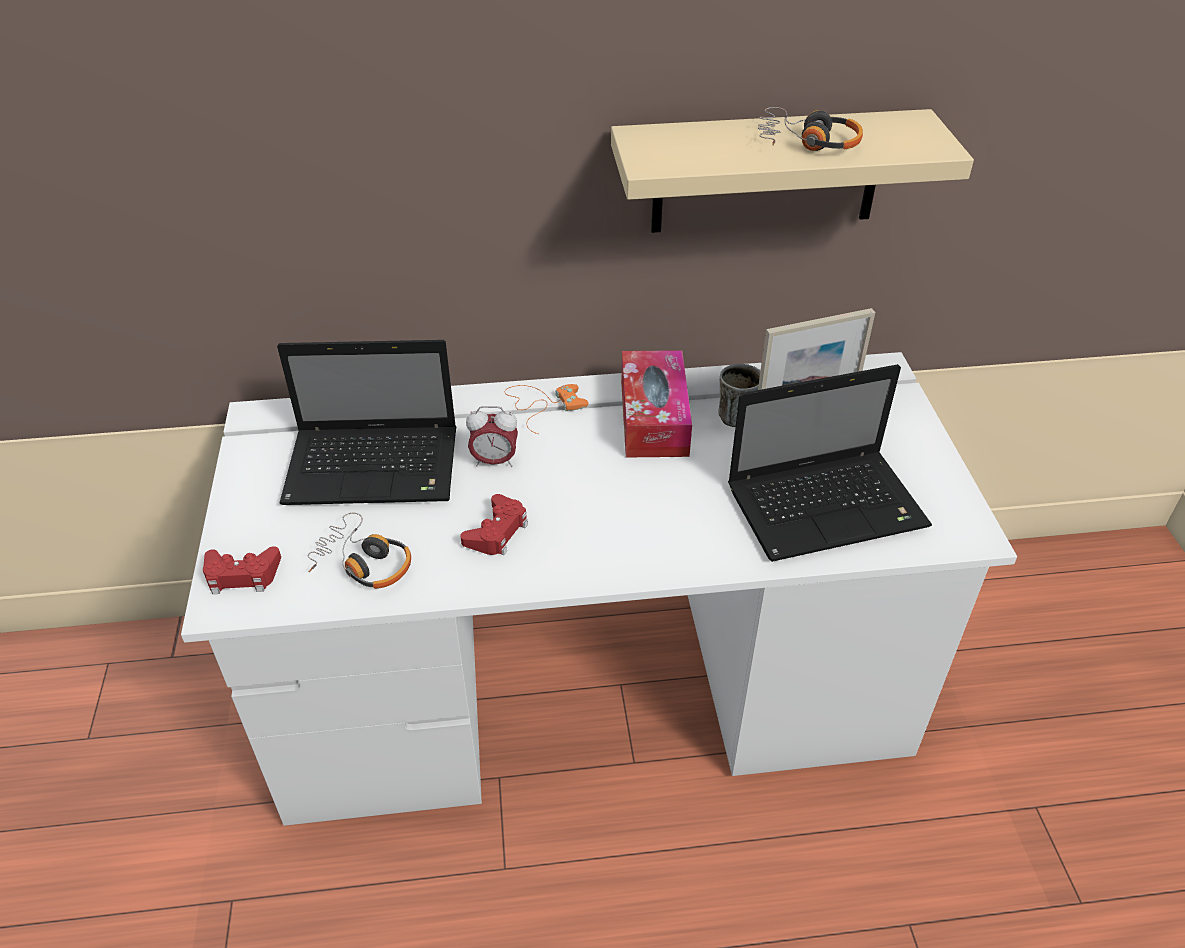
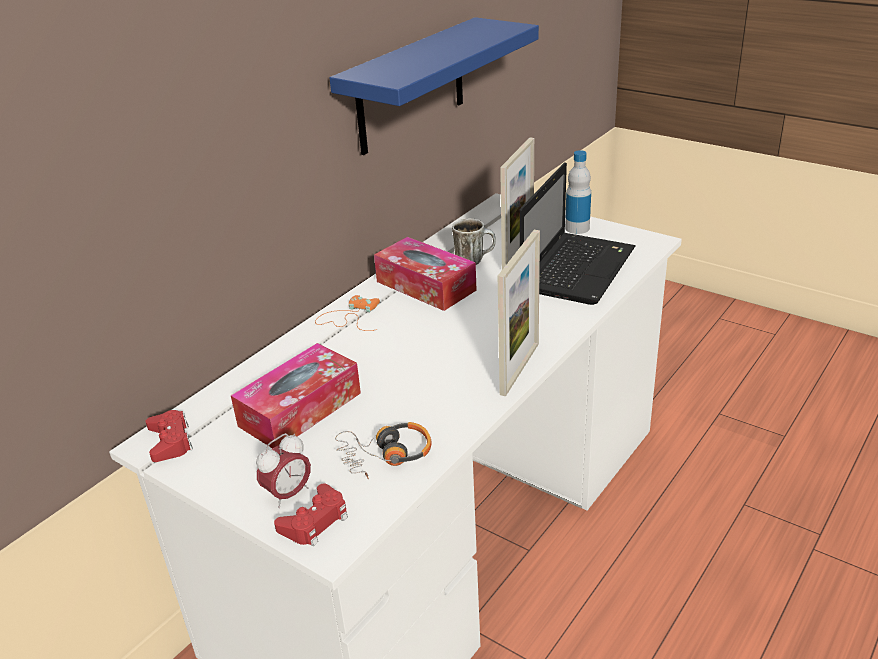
camera: 45 degrees left, 10 degrees down
(377, 467) = (300, 409): laptop -> tissue box
(494, 461) = (372, 359): alarm clock -> alarm clock (288, 494)
(497, 532) = (437, 386): red game controller -> red game controller (170, 441)
(587, 571) = (519, 368): none -> picture frame
(766, 172) = (411, 86): beige shelf -> blue shelf
(807, 142) = (451, 45): headphones -> none
(914, 456) = (577, 228): none -> bottle

